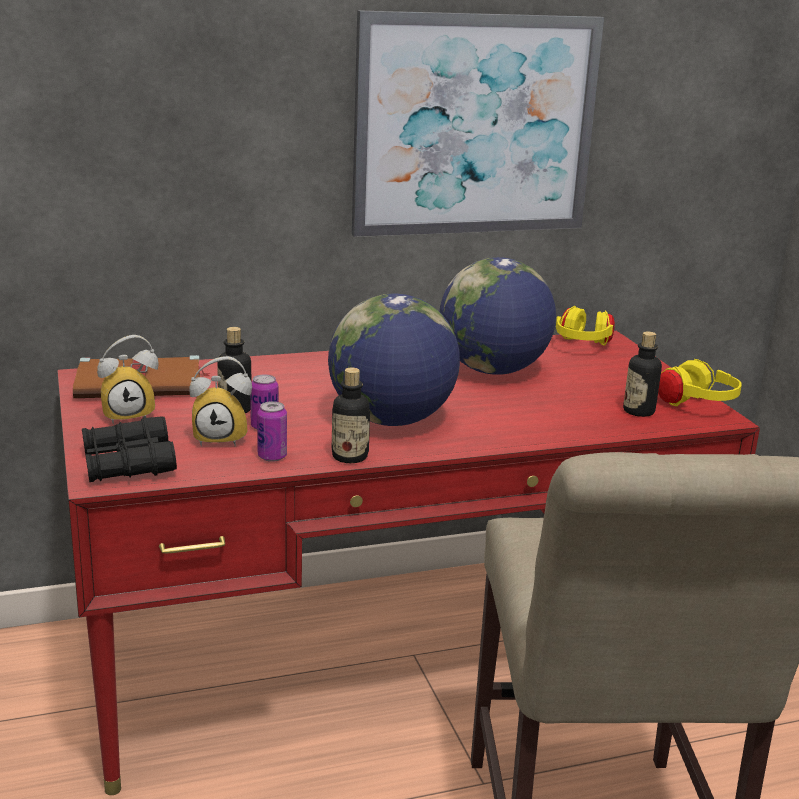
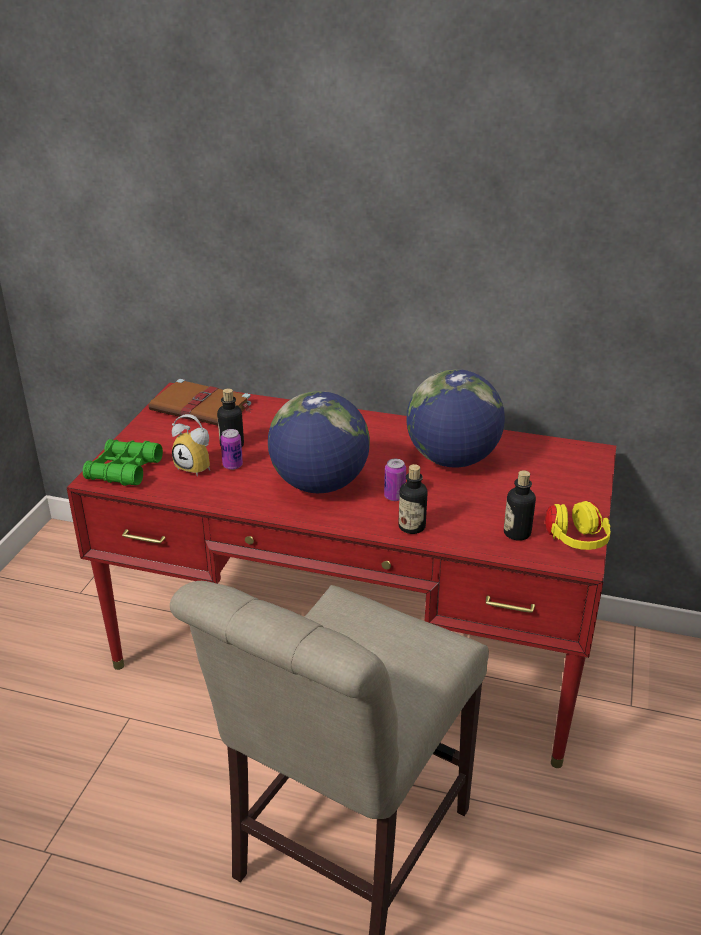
camera: 35 degrees right, 10 degrees up
(128, 463) = (124, 470): black binoculars -> green binoculars
(129, 415) = (167, 432): alarm clock -> none
(272, 456) = (208, 491): can -> can (394, 496)
(349, 456) = (254, 507): bottle -> bottle (411, 527)
(475, 126) = (485, 251): picture -> none
(582, 346) = (560, 455): yellow headphones -> none

